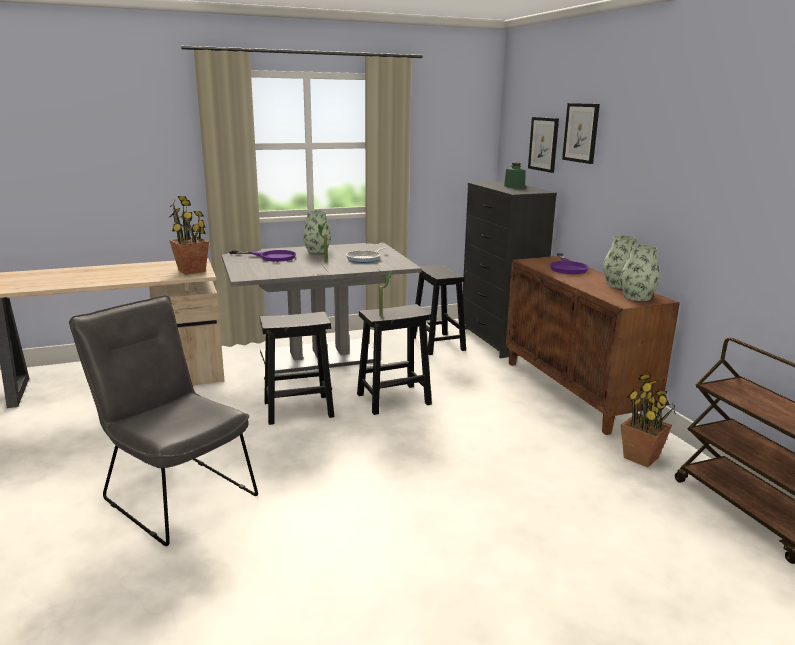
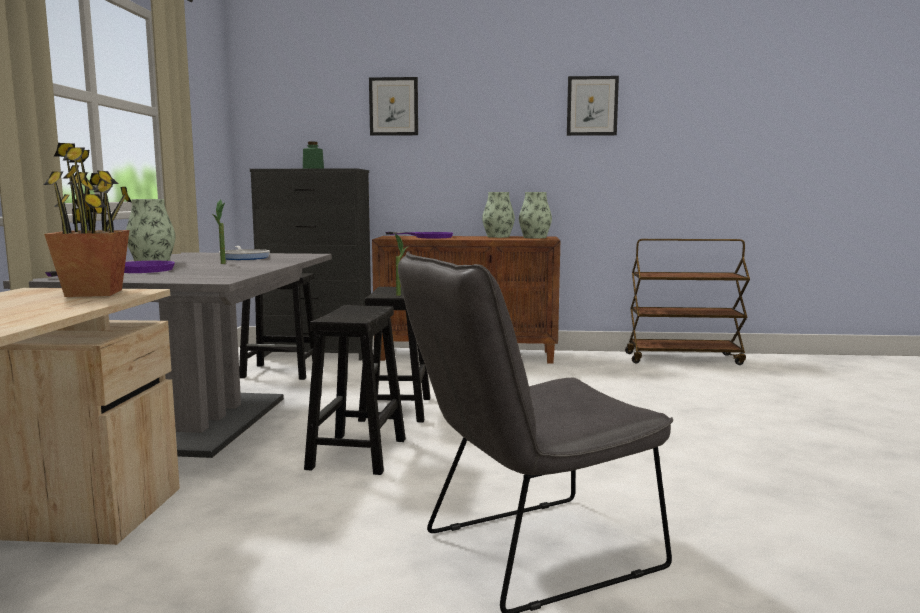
camera: 65 degrees left, 10 degrees down
(543, 144) = (330, 123): picture -> picture (592, 106)
(641, 457) = (596, 363): potted plant -> none

